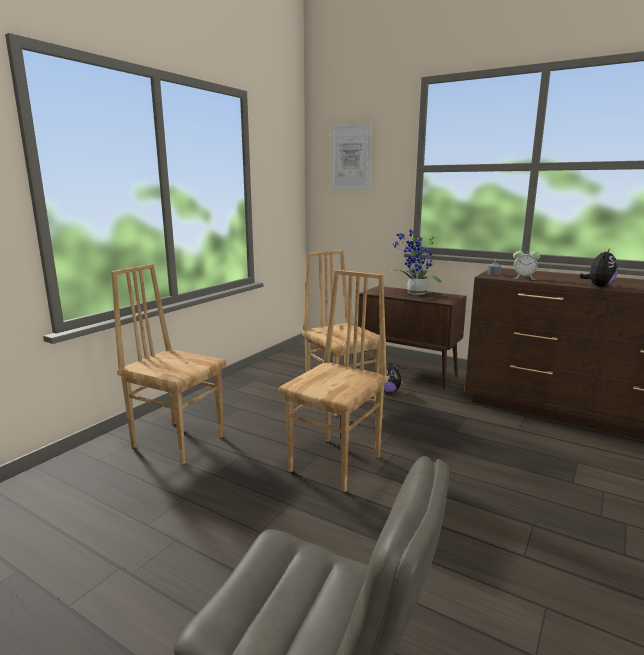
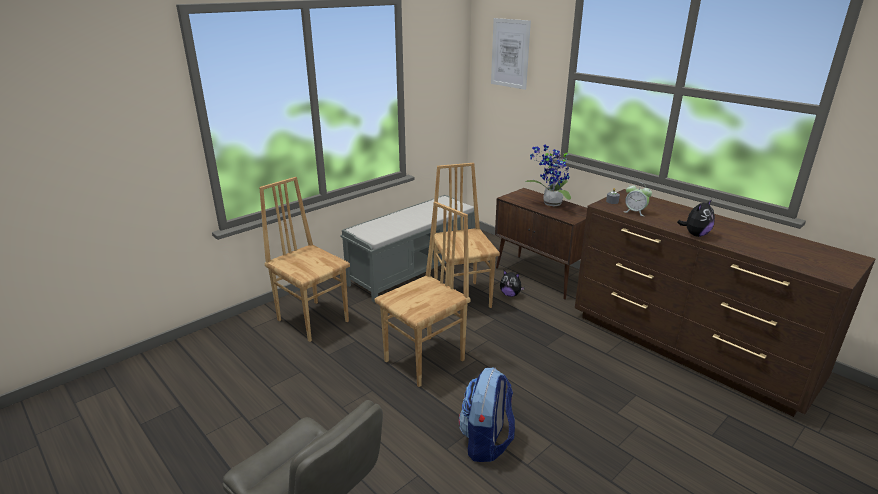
camera: 15 degrees right, 10 degrees up
(274, 381) = (413, 270): none -> grey bench
(461, 539) = (486, 442): none -> backpack

